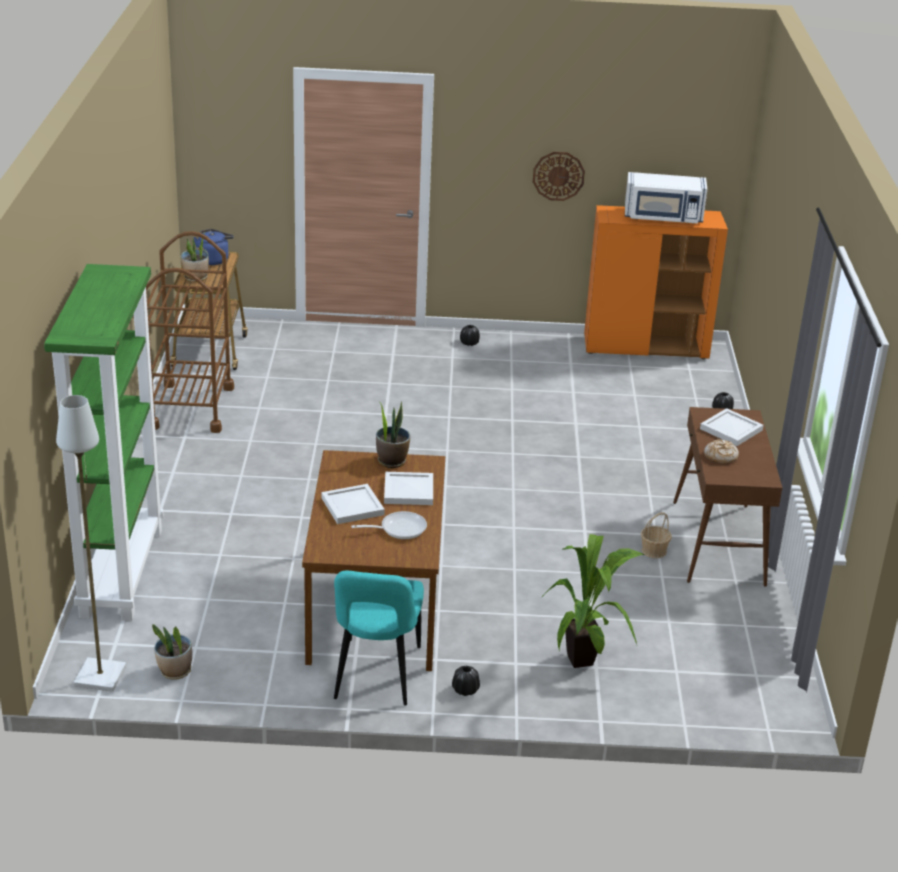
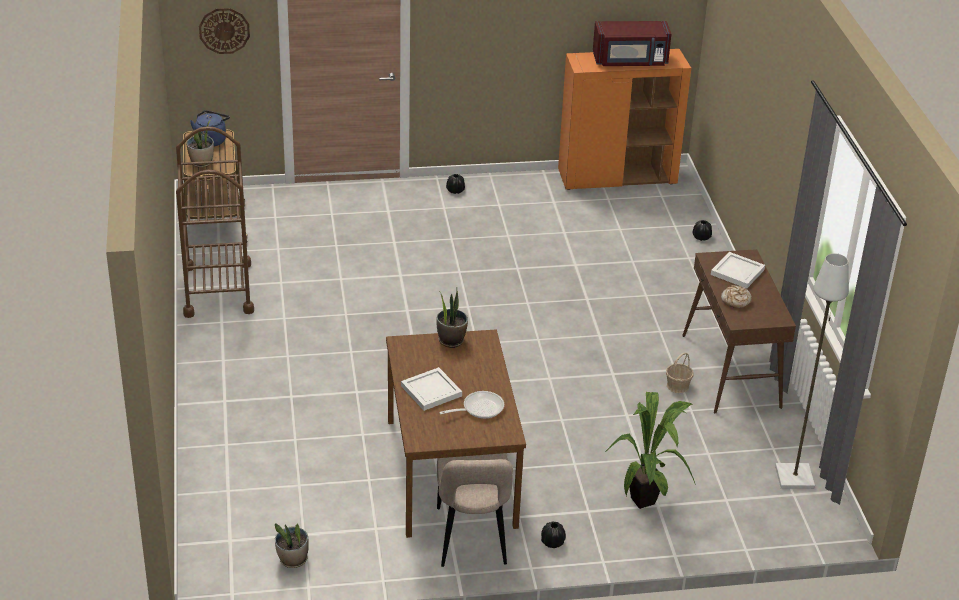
camera: 10 degrees left, 5 degrees up
(101, 676) = (228, 573): grey floor lamp -> grey floor lamp (795, 477)
(121, 571) = (210, 468): green bookcase -> none
(376, 676) = (471, 540): turquoise chair -> beige chair
(409, 491) = (476, 369): white tray -> none
(558, 176) = (530, 29): wall clock -> wall clock (224, 30)
(663, 217) = (630, 61): white microwave -> red microwave

